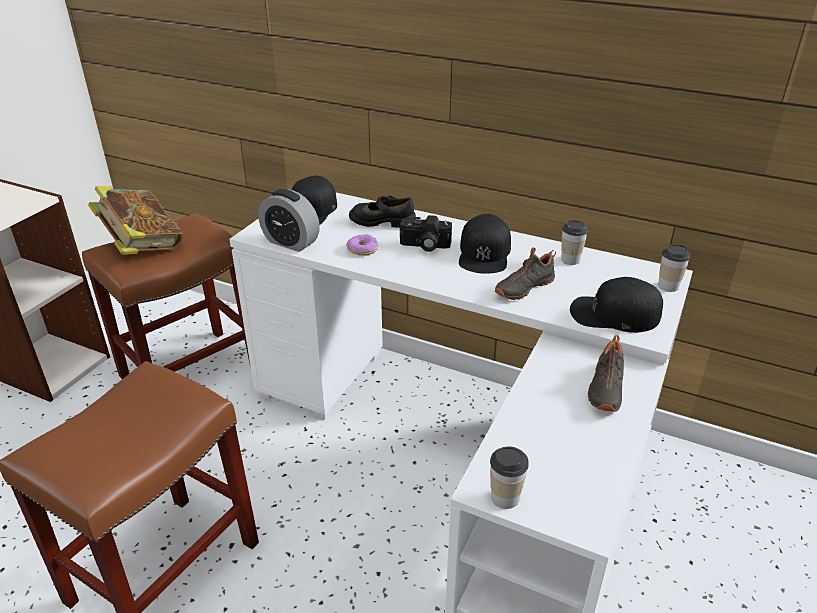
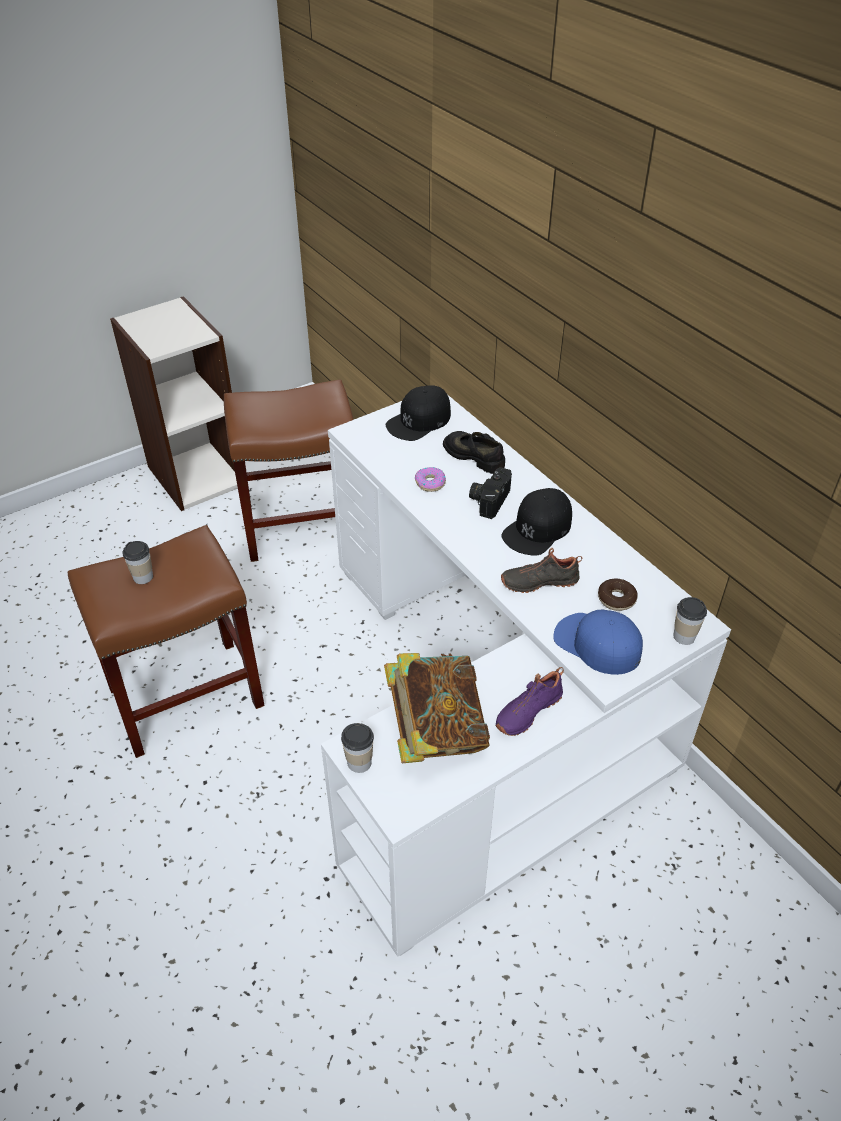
camera: 30 degrees right, 10 degrees up
(142, 247) = (270, 406): book -> book (436, 731)
(291, 242) = (374, 452): alarm clock -> none
(424, 246) = (489, 499): camera -> camera turned 75 degrees clockwise
(570, 260) = (614, 568): cup -> cup (143, 577)
(594, 279) = (616, 599): none -> donut
(604, 388) = (527, 710): black shoe -> purple shoe
(614, 314) = (597, 644): black cap -> blue cap

